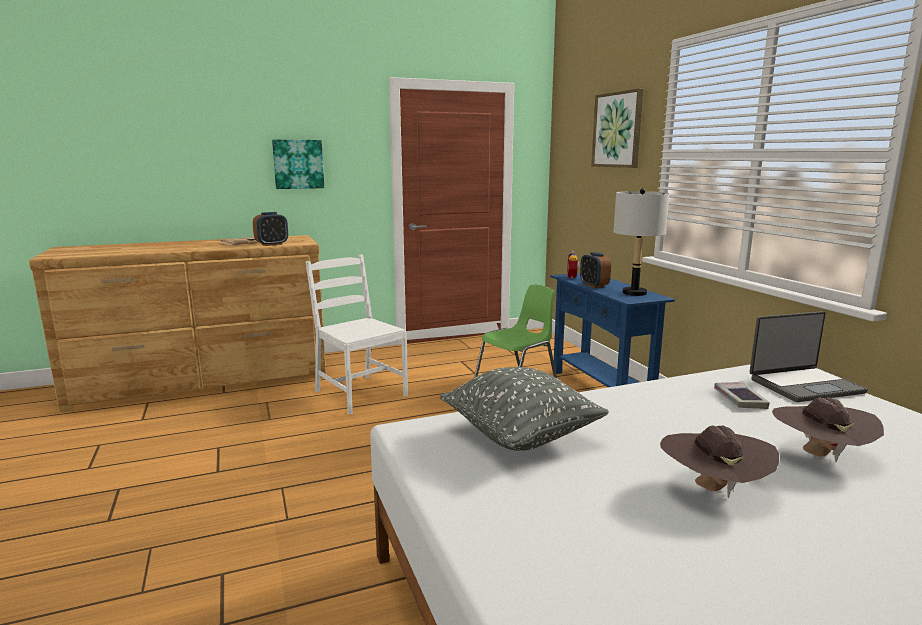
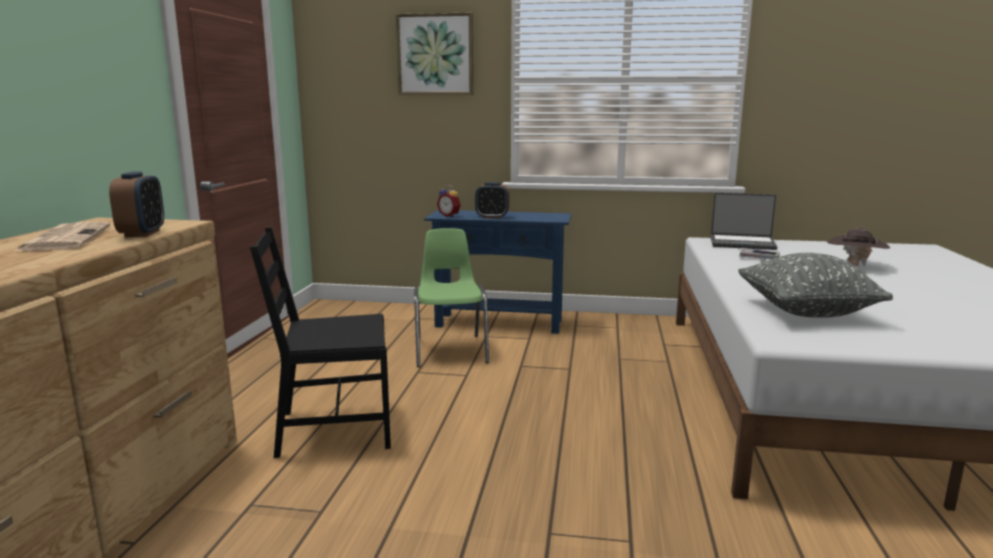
camera: 60 degrees left, 0 degrees up
(298, 164) = (58, 84): picture -> none
(359, 393) = (334, 429): white chair -> black chair
(634, 293) = (538, 215): grey table lamp -> none
(713, 490) = (902, 291): brown hat -> none
(804, 385) = (742, 243): laptop -> laptop turned 90 degrees clockwise

